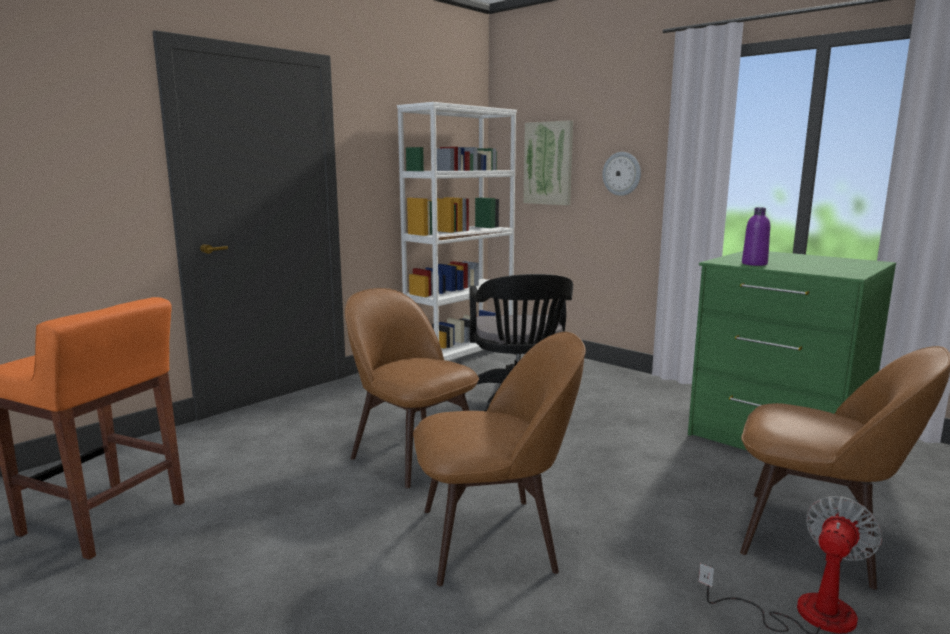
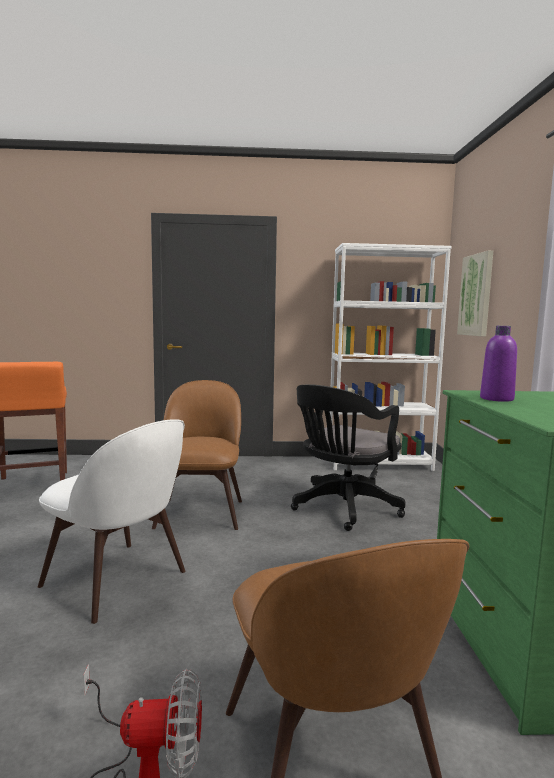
camera: 45 degrees right, 5 degrees down
(494, 538) = (118, 581): brown chair -> white chair
(622, 173) = (521, 302): wall clock -> none

